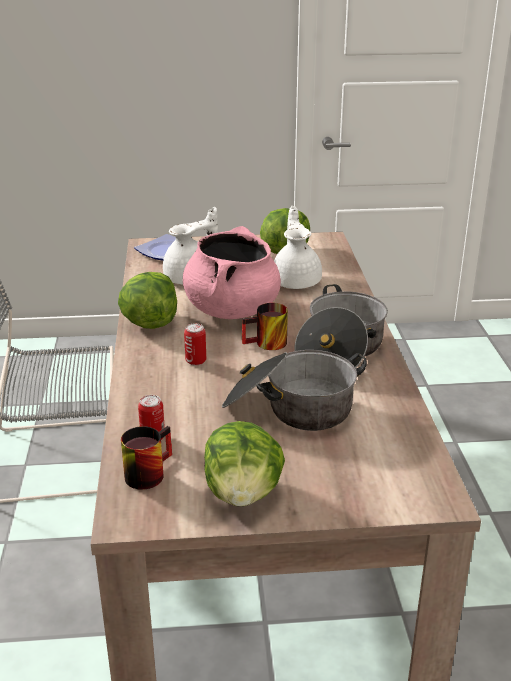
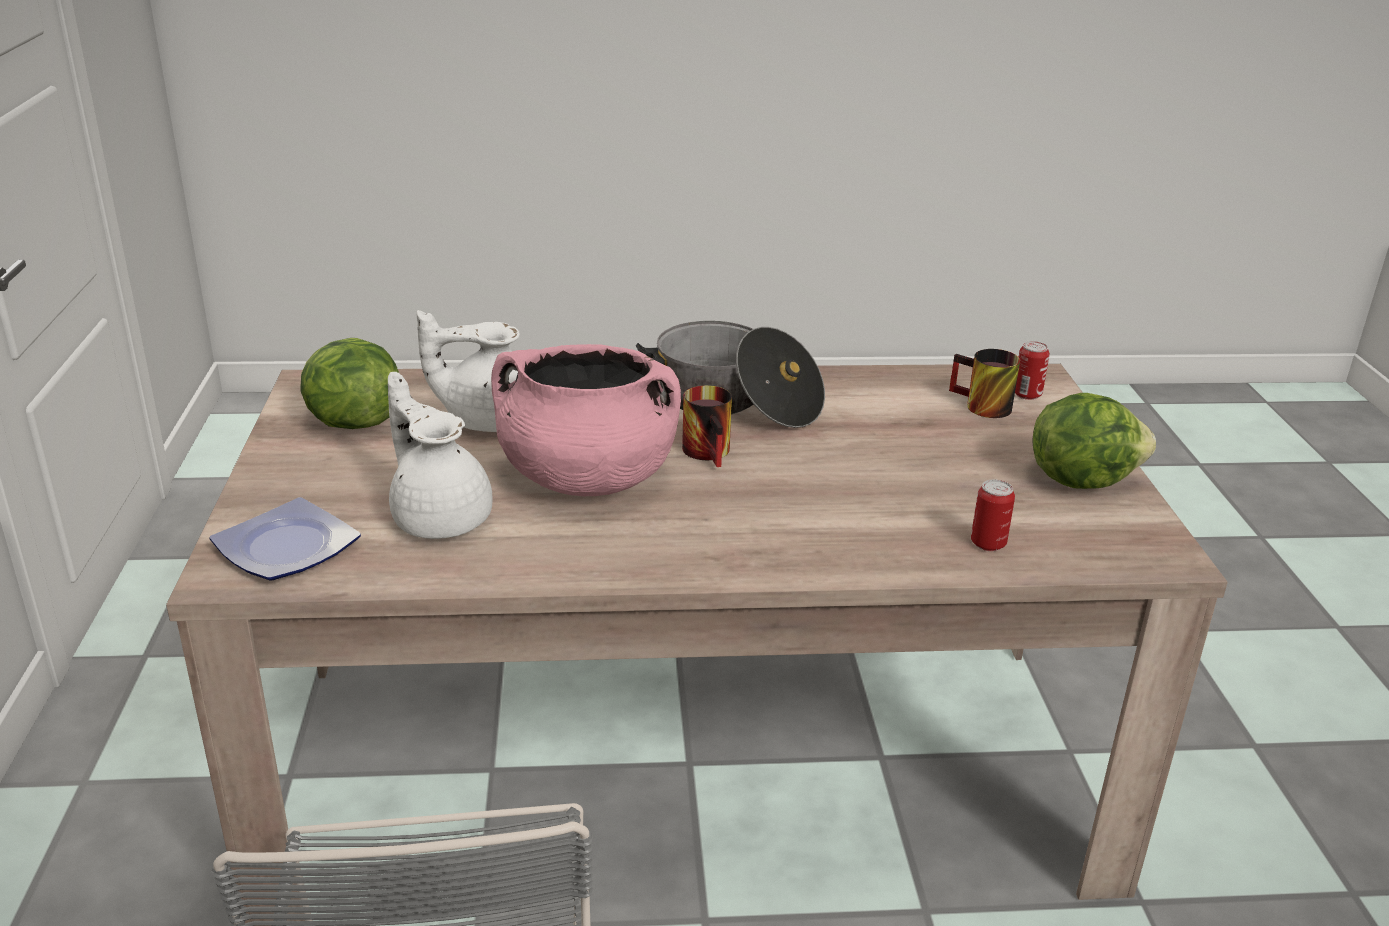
camera: 90 degrees left, 0 degrees up
(146, 471) = (1068, 546): mug -> mug (979, 406)
(150, 323) = (629, 558): lettuce -> none
(196, 361) = (767, 511): can -> can (1027, 394)
(290, 409) = (888, 443): cooking pot -> none

